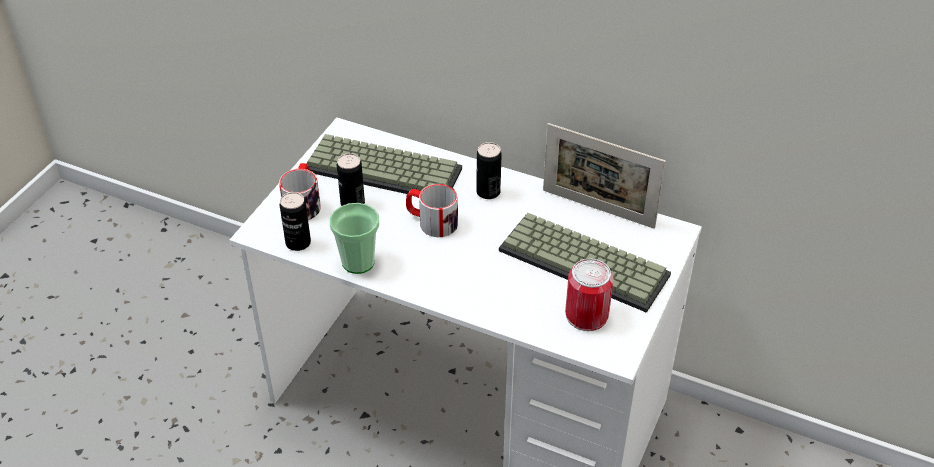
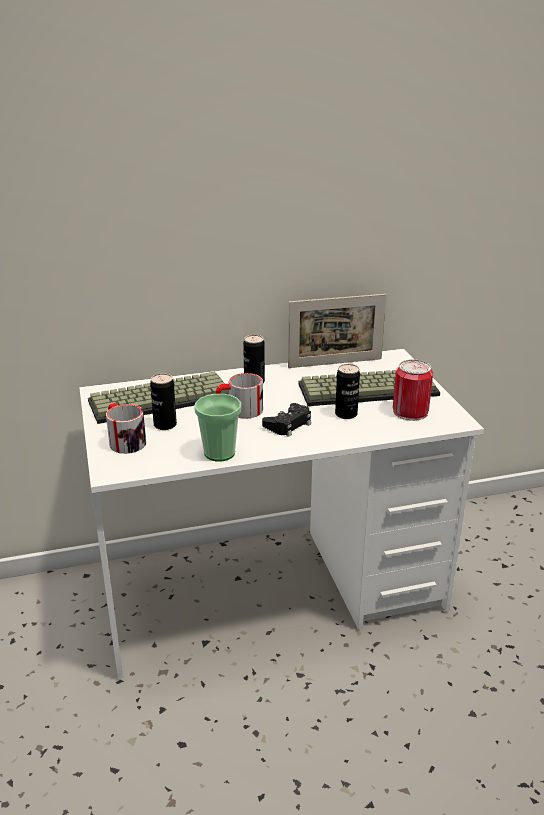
camera: 40 degrees left, 15 degrees down
(298, 243) = (155, 463): can -> can (346, 414)
(453, 263) = (288, 424): none -> black game controller

